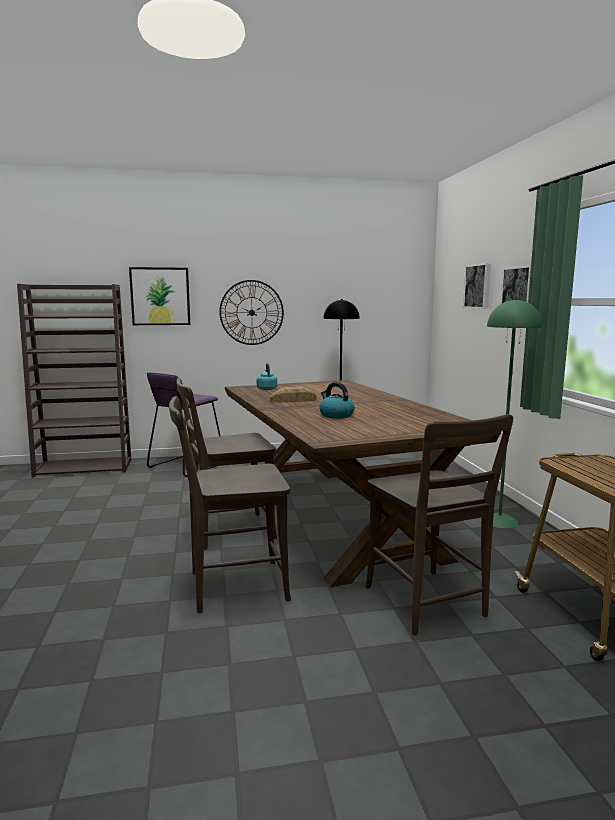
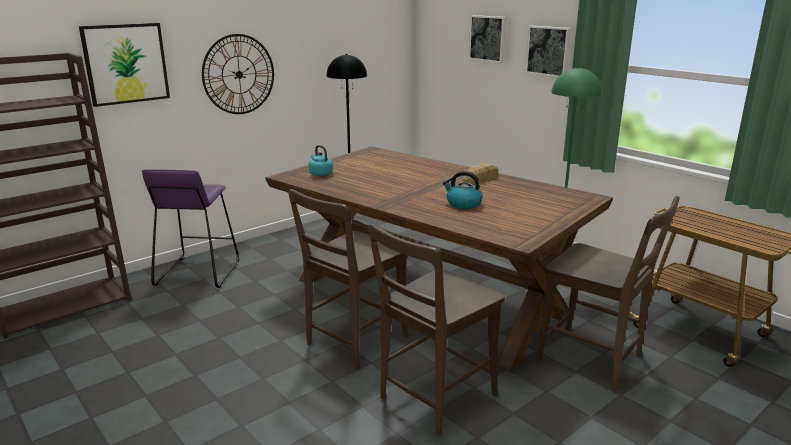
camera: 30 degrees left, 10 degrees up
(293, 400) = (383, 188): bread -> bread (480, 178)

